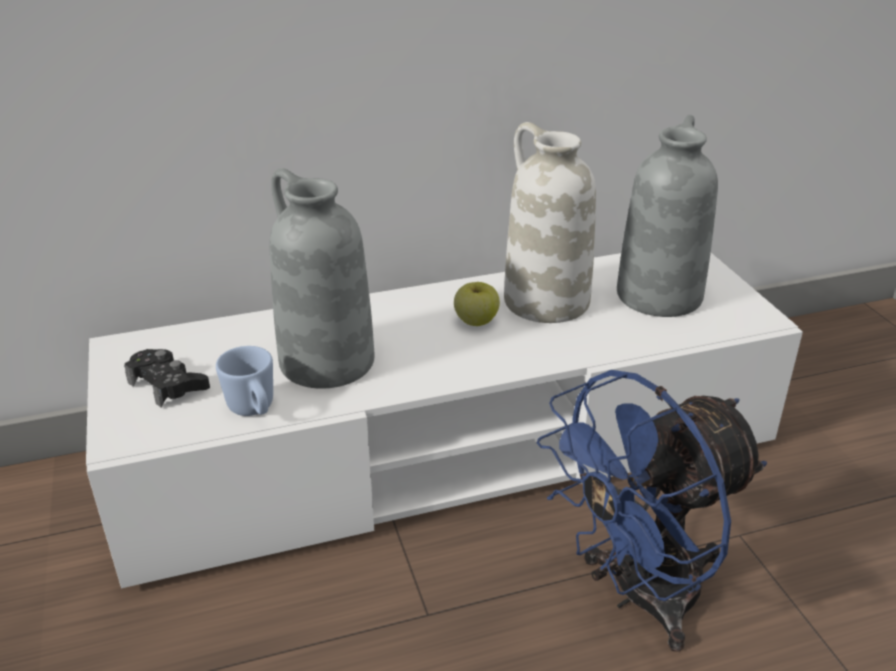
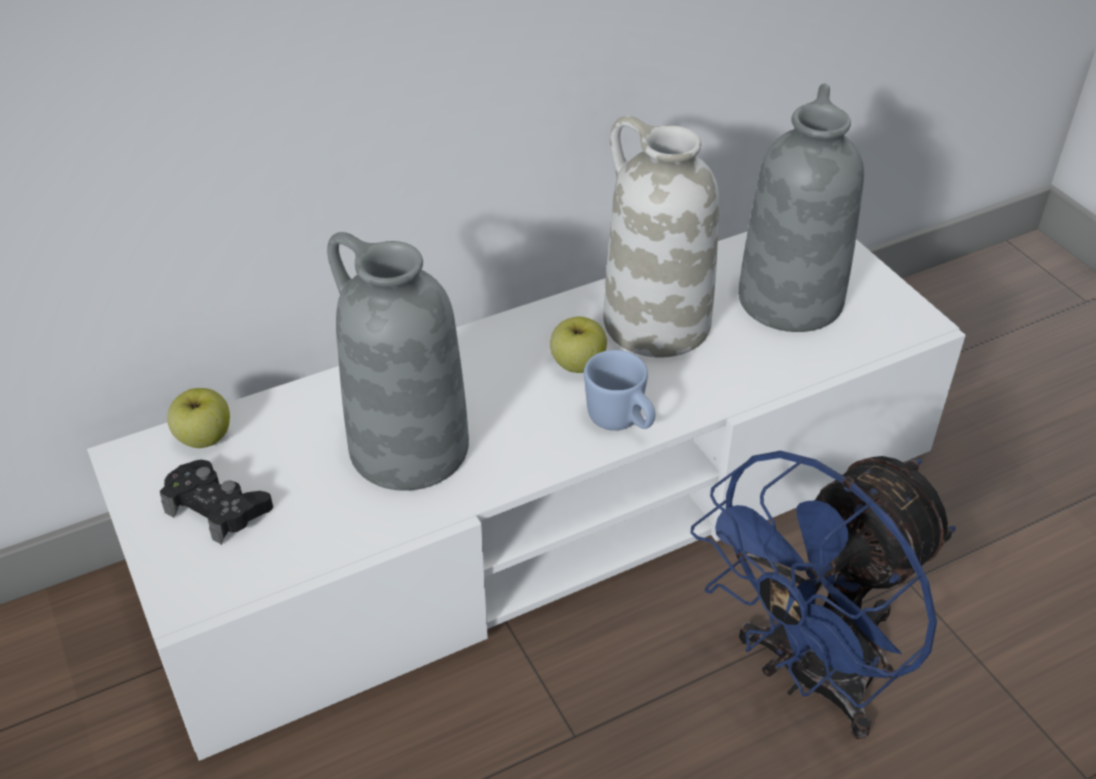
camera: 10 degrees left, 10 degrees up
(176, 339) = (204, 437): none -> apple
(254, 410) = (340, 533): blue mug -> blue mug (621, 422)

